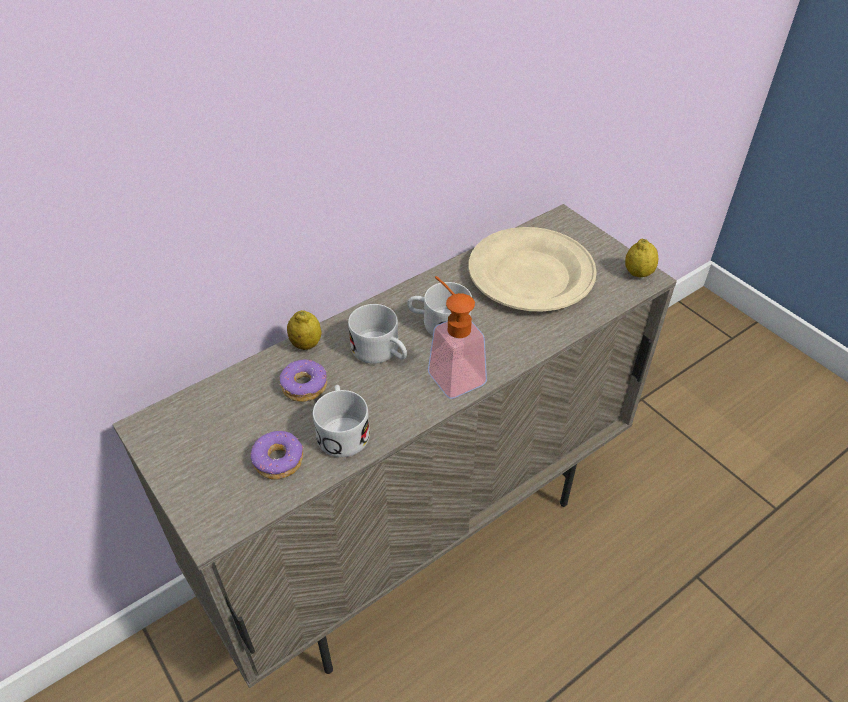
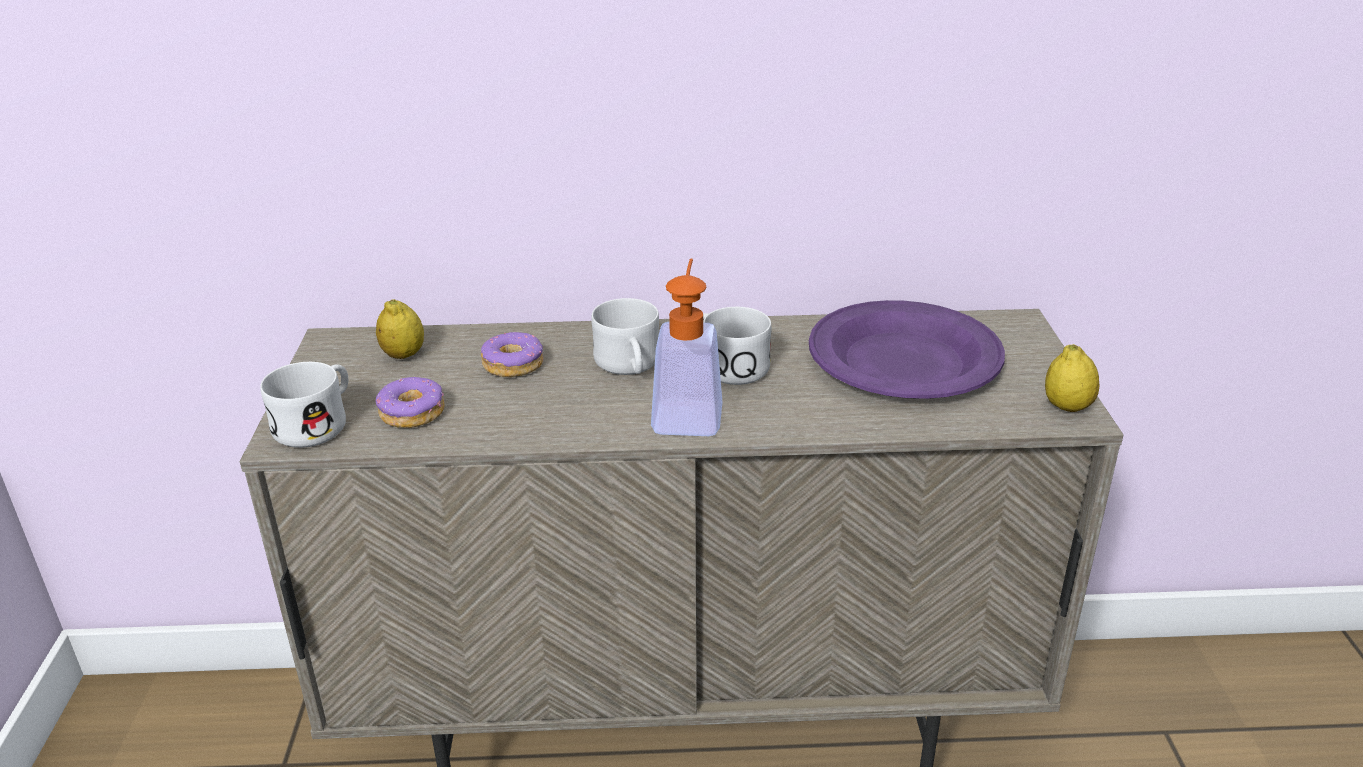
camera: 35 degrees right, 15 degrees down
(306, 344) = (559, 332): lemon -> lemon (403, 355)
(342, 430) = (505, 414): white mug -> white mug (319, 423)
(530, 275) = (902, 359): beige plate -> purple plate

